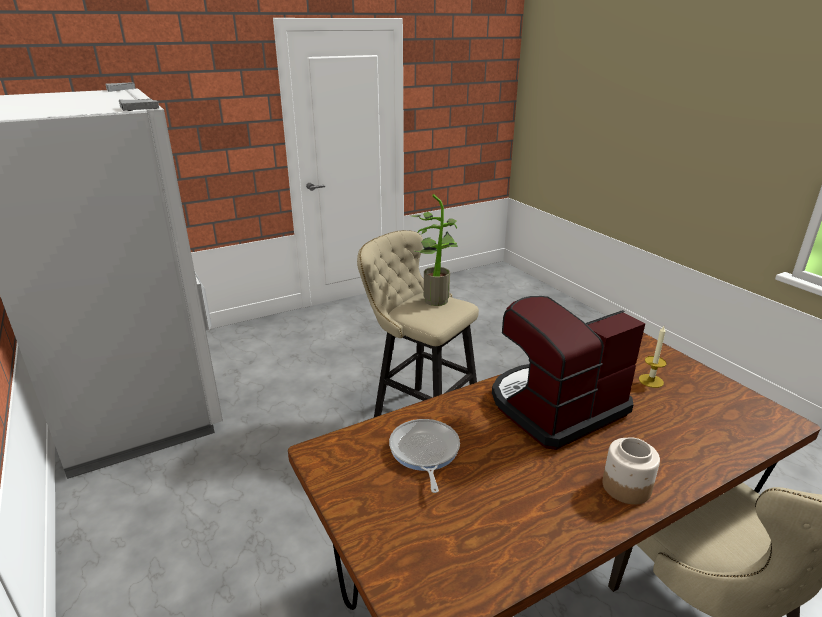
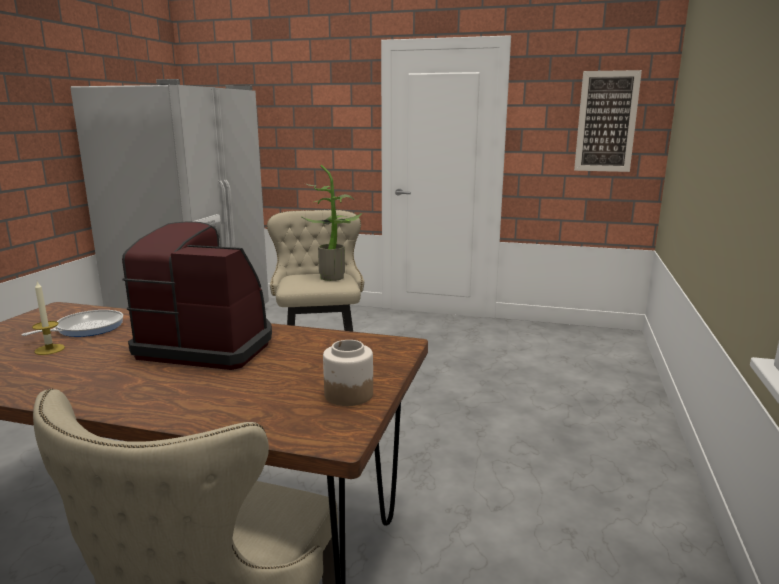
camera: 45 degrees right, 10 degrees down
(477, 98) = (606, 122): none -> picture
(625, 487) = (104, 393): jar -> jar (348, 394)
(651, 381) = (319, 366): candle -> candle (49, 349)

